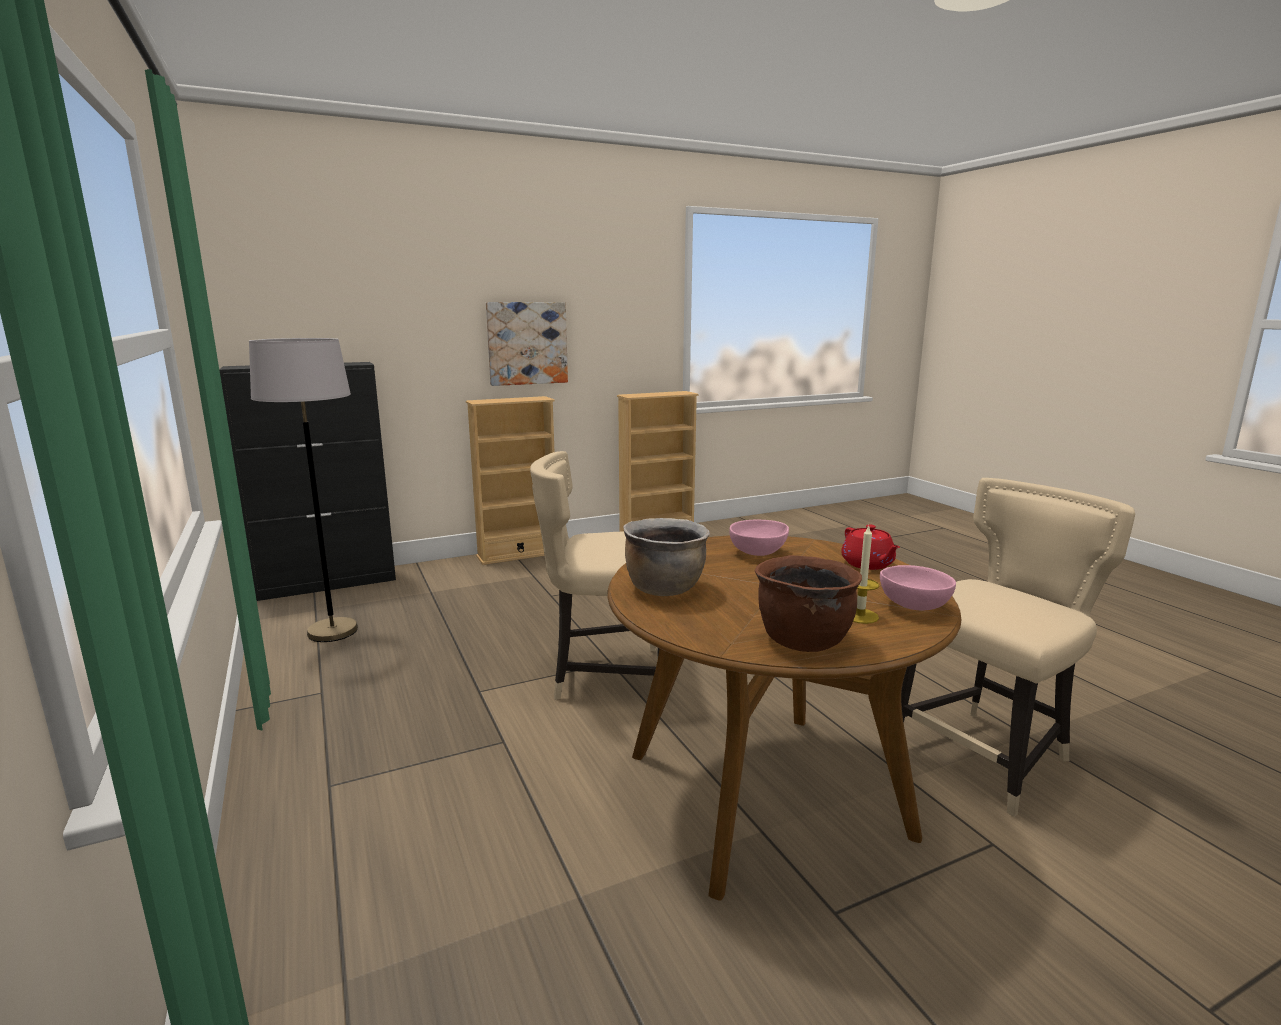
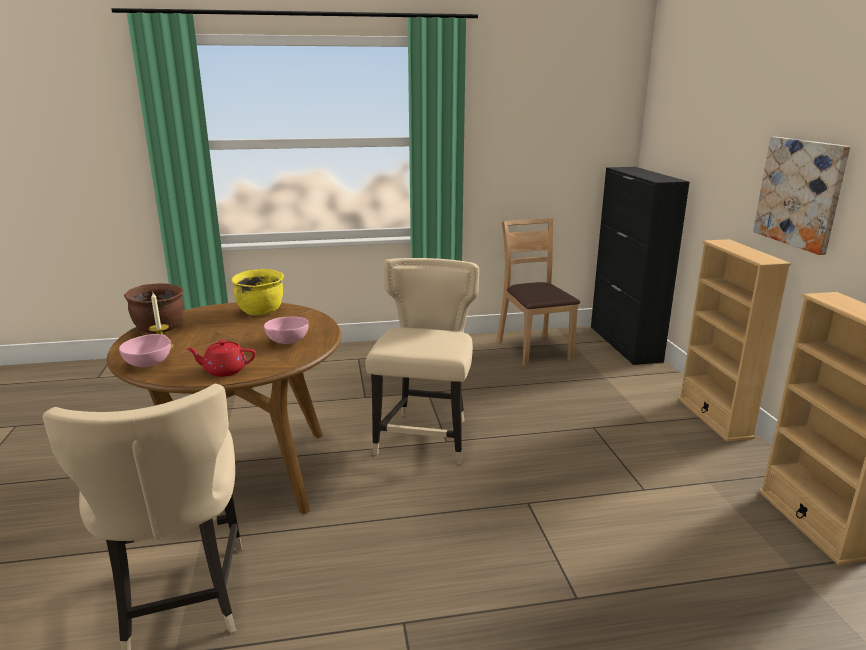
camera: 105 degrees right, 5 degrees up
(332, 631) = (534, 350): grey floor lamp -> brown chair
(664, 588) = (261, 312): brown cooking pot -> yellow cooking pot

